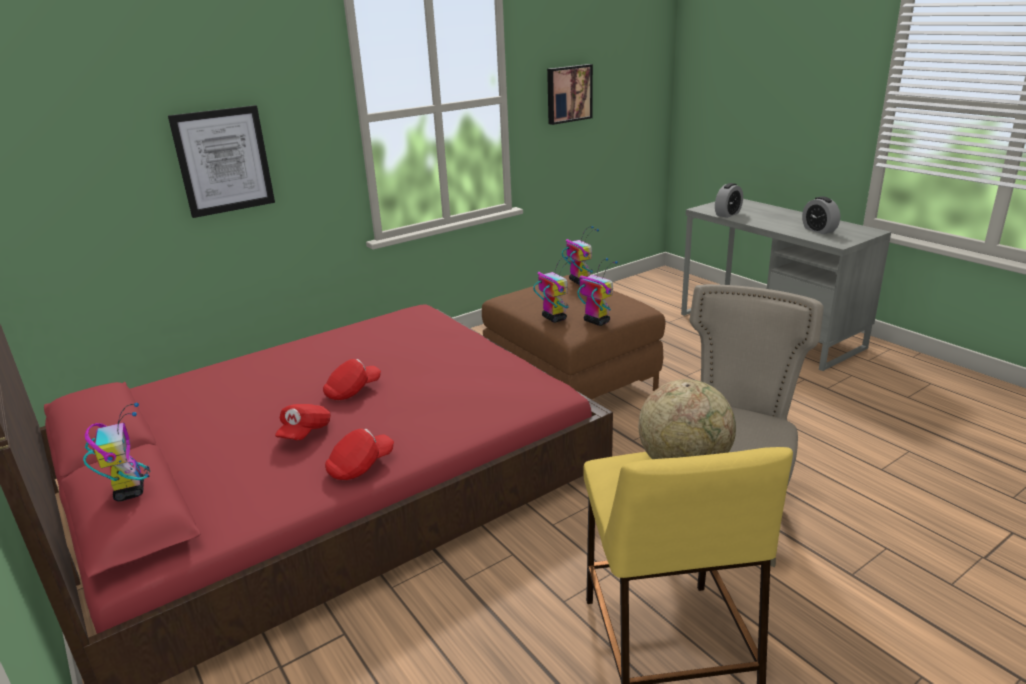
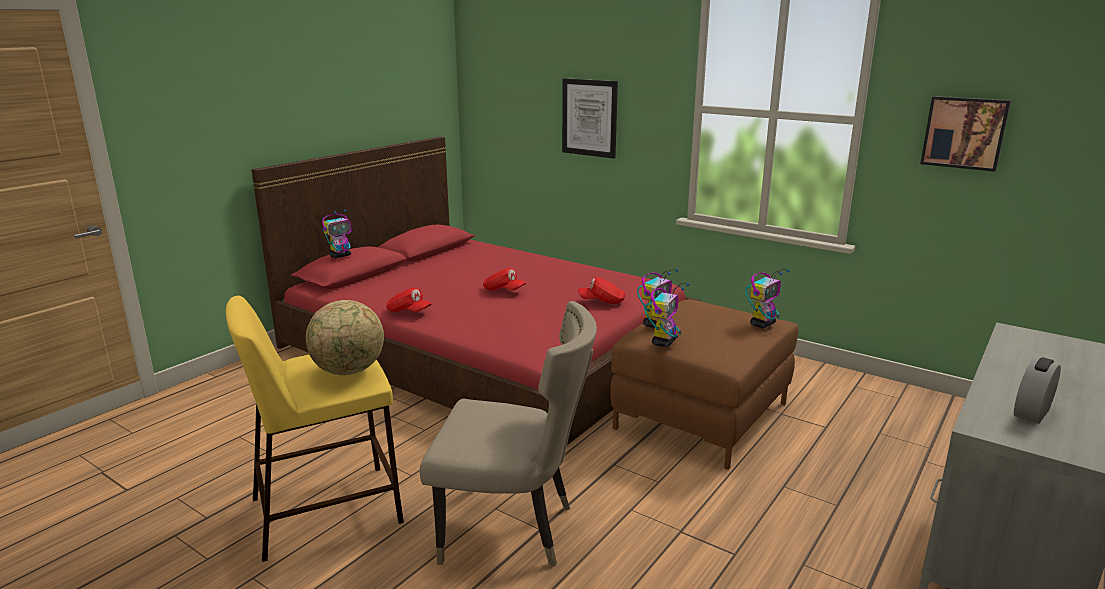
camera: 70 degrees right, 5 degrees down
(305, 432) = (443, 290): red cap -> red cap (601, 301)
(727, 214) = (1013, 347): alarm clock -> none

